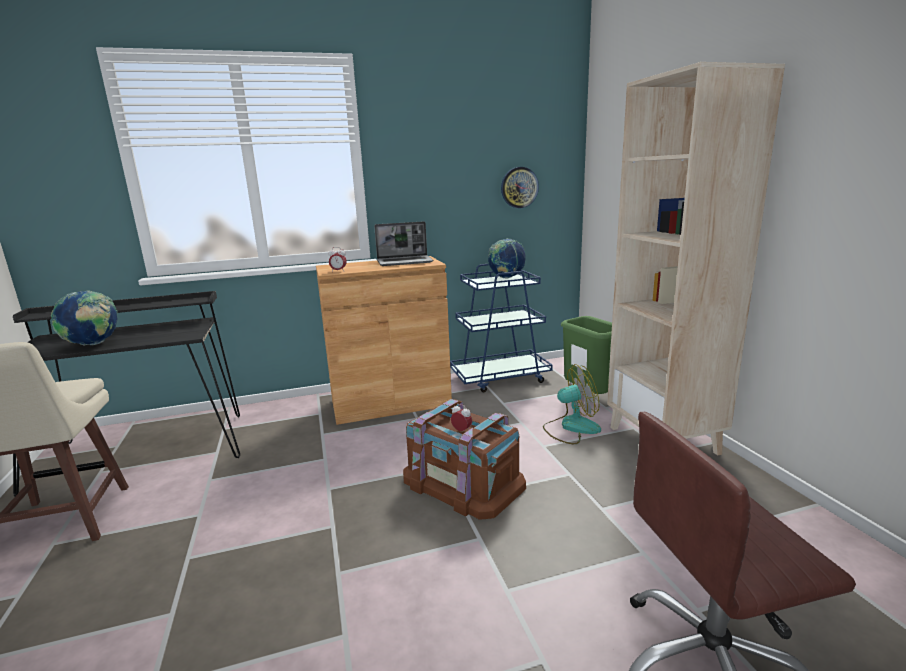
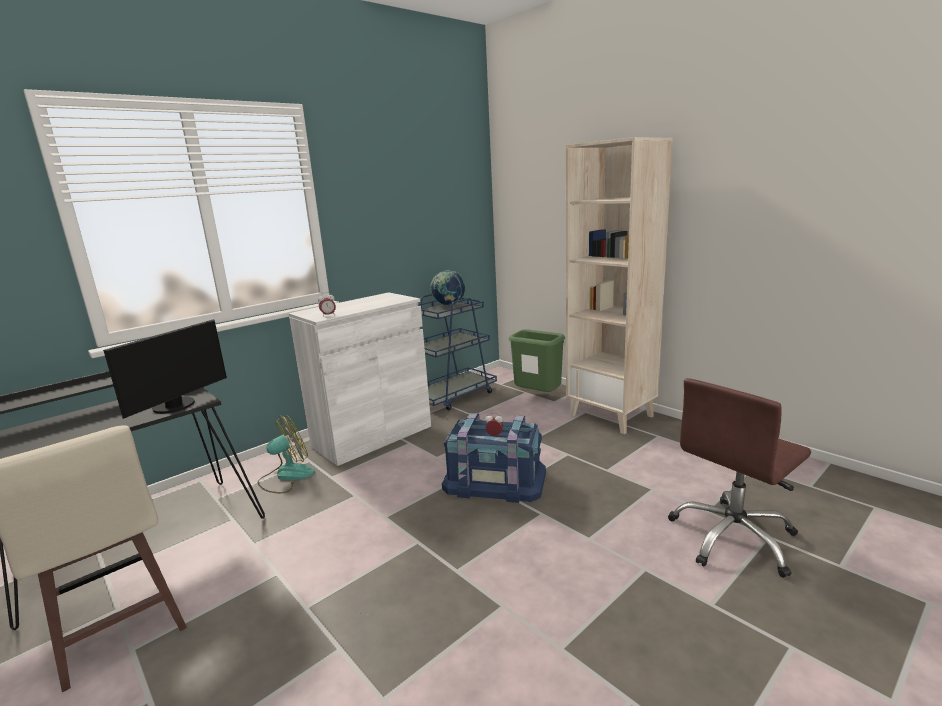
camera: 25 degrees left, 0 degrees up
(93, 344) = (89, 429): globe -> none
(169, 337) = (177, 406): none -> monitor
(390, 403) = (372, 436): brown cabinet -> white cabinet
(405, 262) = (377, 300): laptop -> none
(462, 482) = (494, 480): brown storage box -> blue storage box
(519, 187) = (447, 224): wall clock -> none
(571, 427) = (542, 422): fan -> fan (286, 476)

